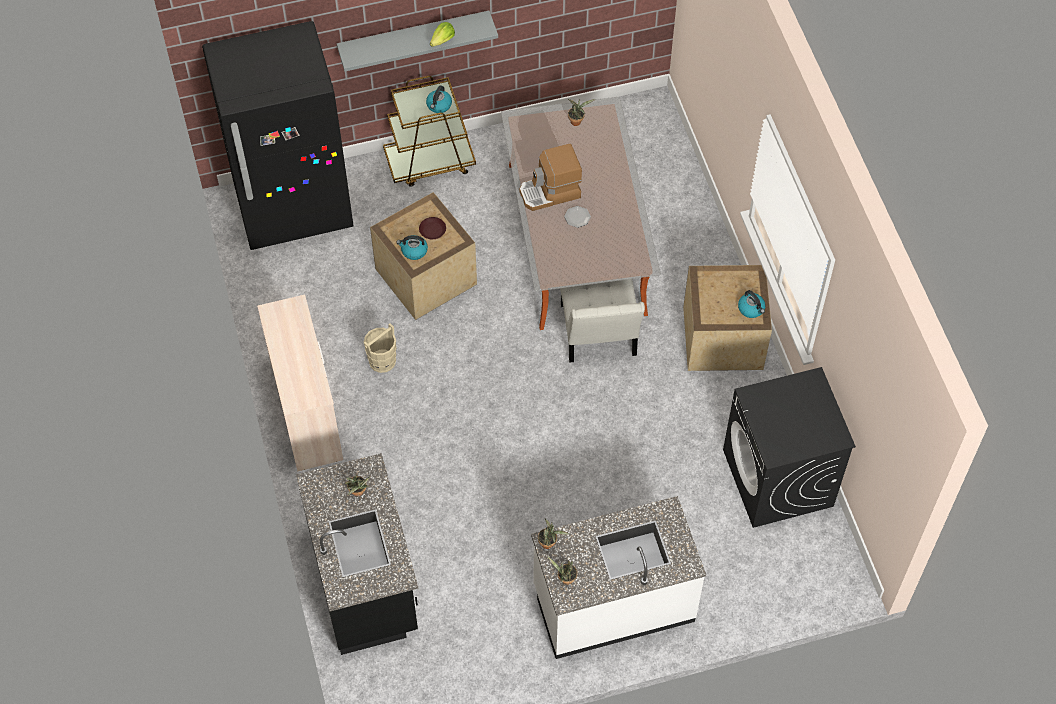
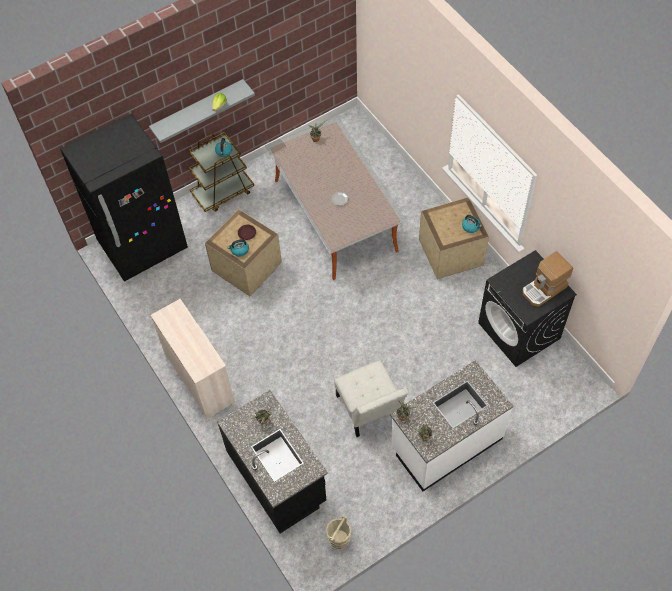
camera: 15 degrees left, 0 degrees up
(382, 360) = (237, 329): beige bucket -> beige bucket (339, 539)
(550, 193) = (316, 188): coffee machine -> coffee machine (544, 289)
(598, 335) = (372, 272): white chair -> white chair (369, 410)

